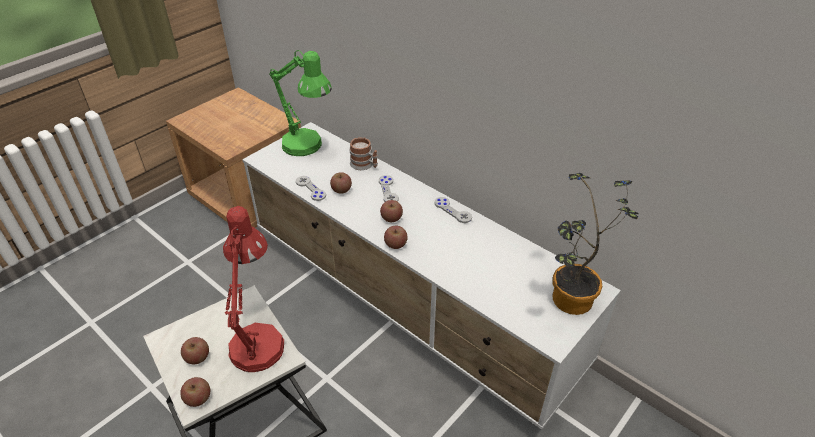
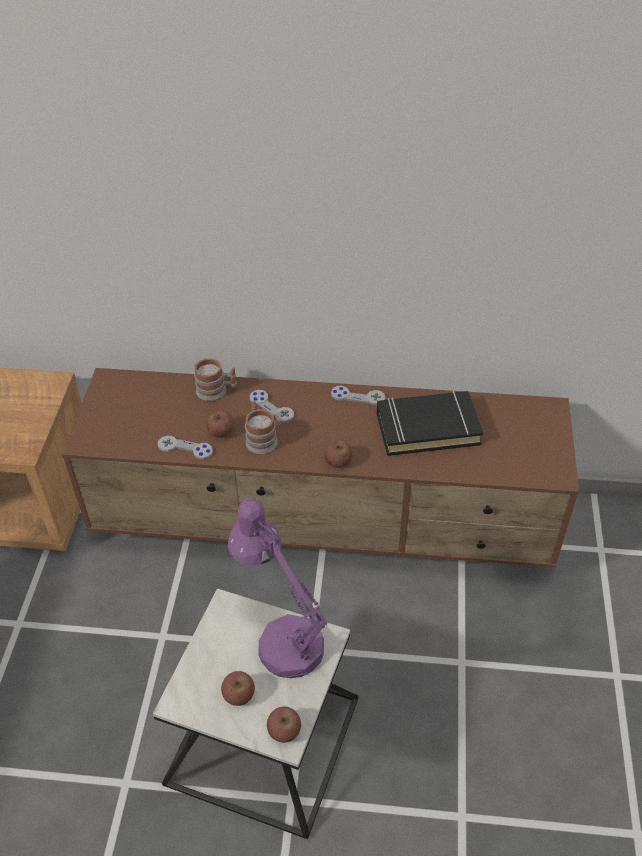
camera: 35 degrees left, 5 degrees up
(258, 339) = (282, 638): red table lamp -> purple table lamp
(307, 148) = (128, 402): green table lamp -> none
(361, 205) = (260, 438): none -> mug
(391, 218) = (306, 436): apple -> none
(409, 305) = (325, 525): white tv stand -> brown tv stand
(481, 255) = (427, 428): none -> black book
(568, 303) = (539, 434): potted plant -> none

